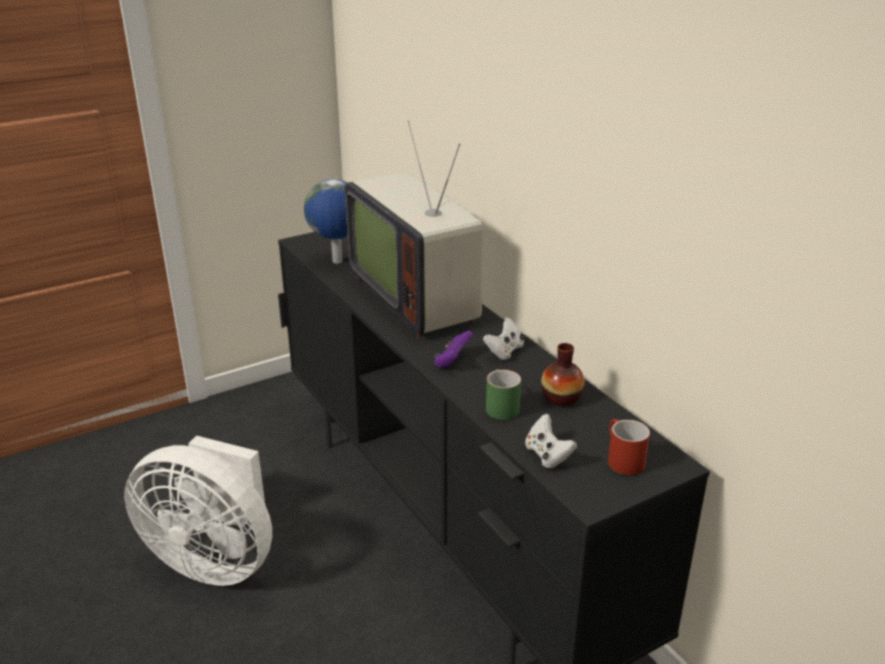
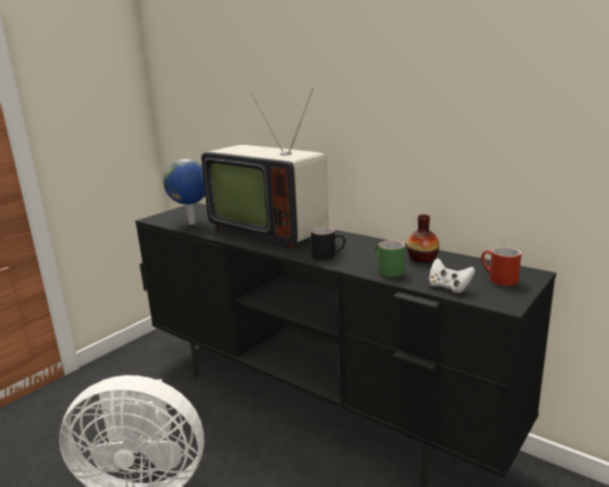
camera: 20 degrees left, 10 degrees down
(452, 362) = (328, 255): purple game controller -> black mug
(504, 351) = (358, 244): white game controller -> none

